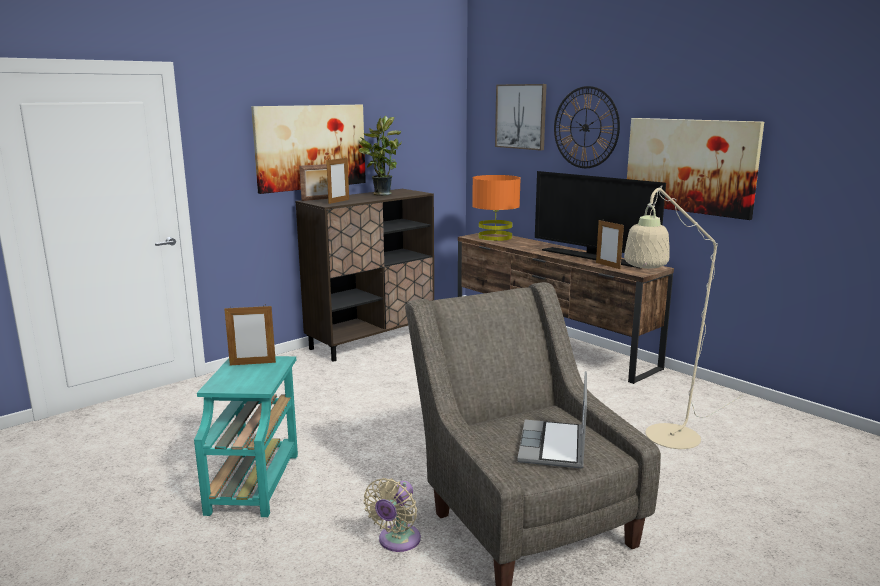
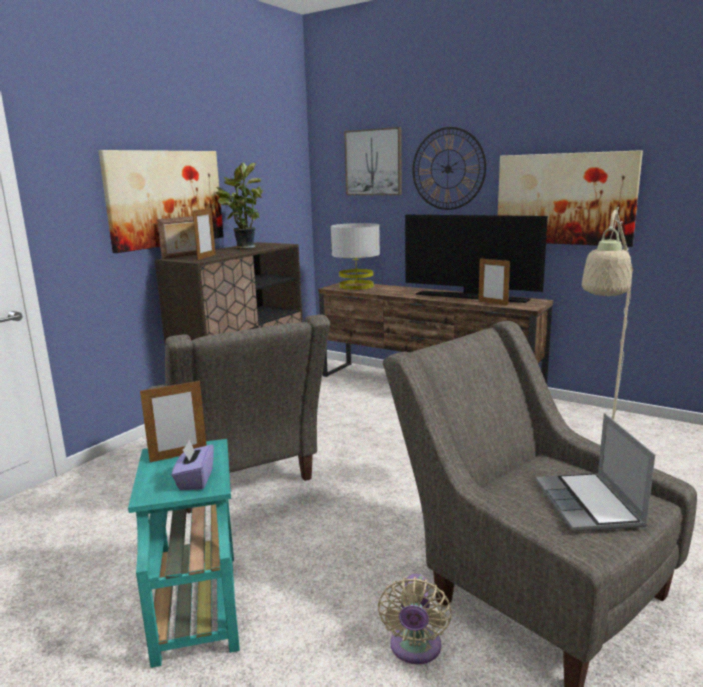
camera: 15 degrees left, 0 degrees up
(252, 381) = (195, 480): none -> purple tissue box
(334, 400) = (240, 480): none -> grey armchair
(495, 237) = (356, 286): orange table lamp -> grey table lamp

